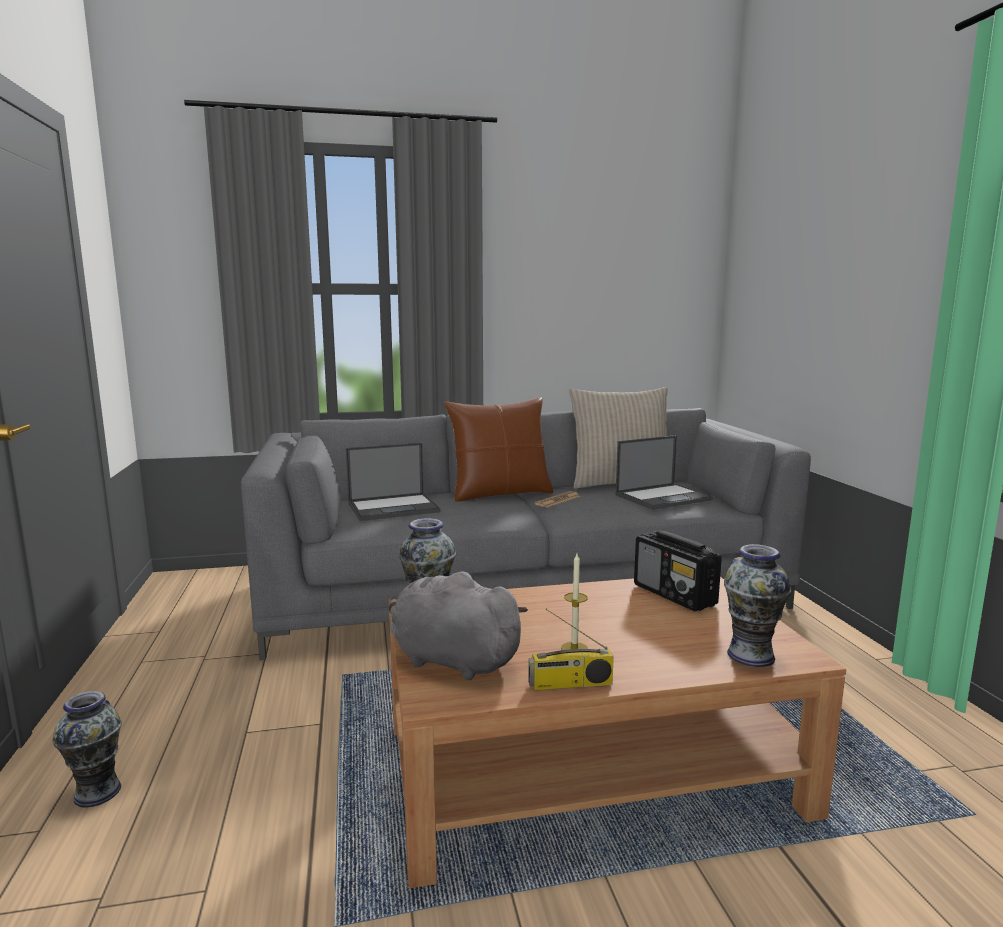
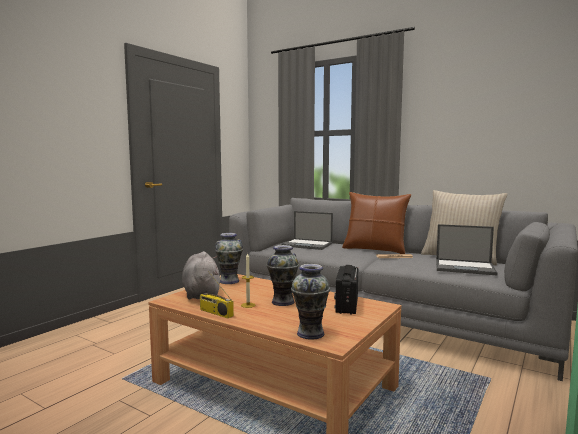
camera: 45 degrees right, 5 degrees down
(98, 792) = (134, 320): vase -> vase (283, 302)

